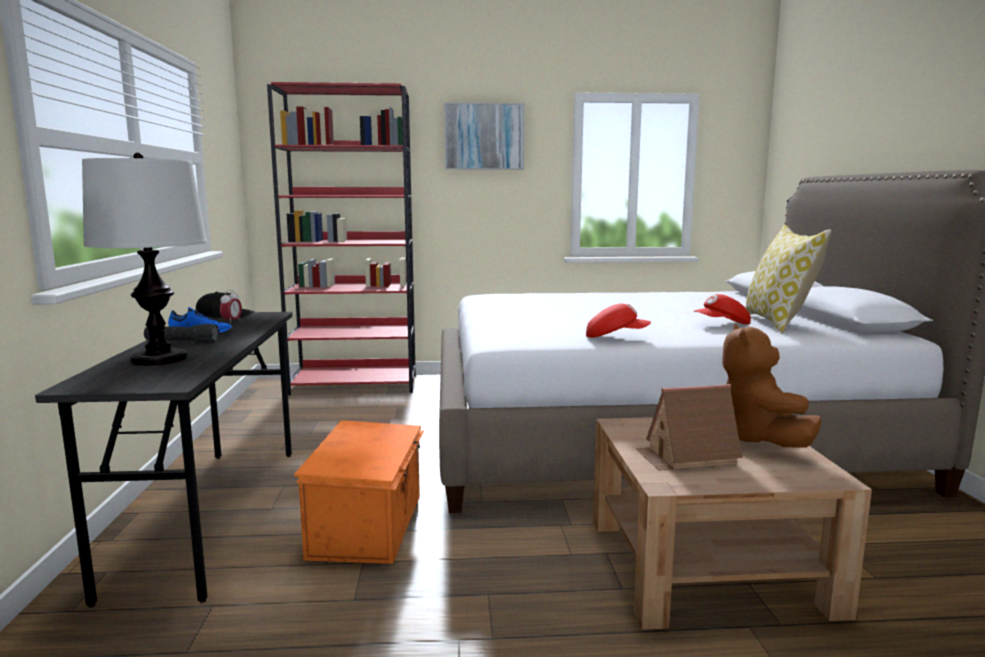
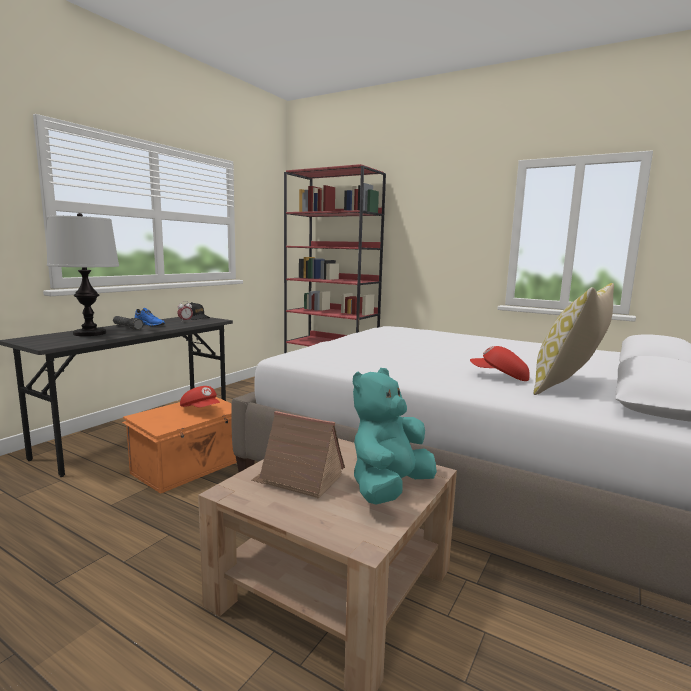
camera: 35 degrees right, 0 degrees up
(484, 136) = (439, 202): picture -> none
(615, 337) = (371, 369): red cap -> red cap (201, 409)
(760, 441) = (389, 488): brown plush toy -> turquoise plush toy

